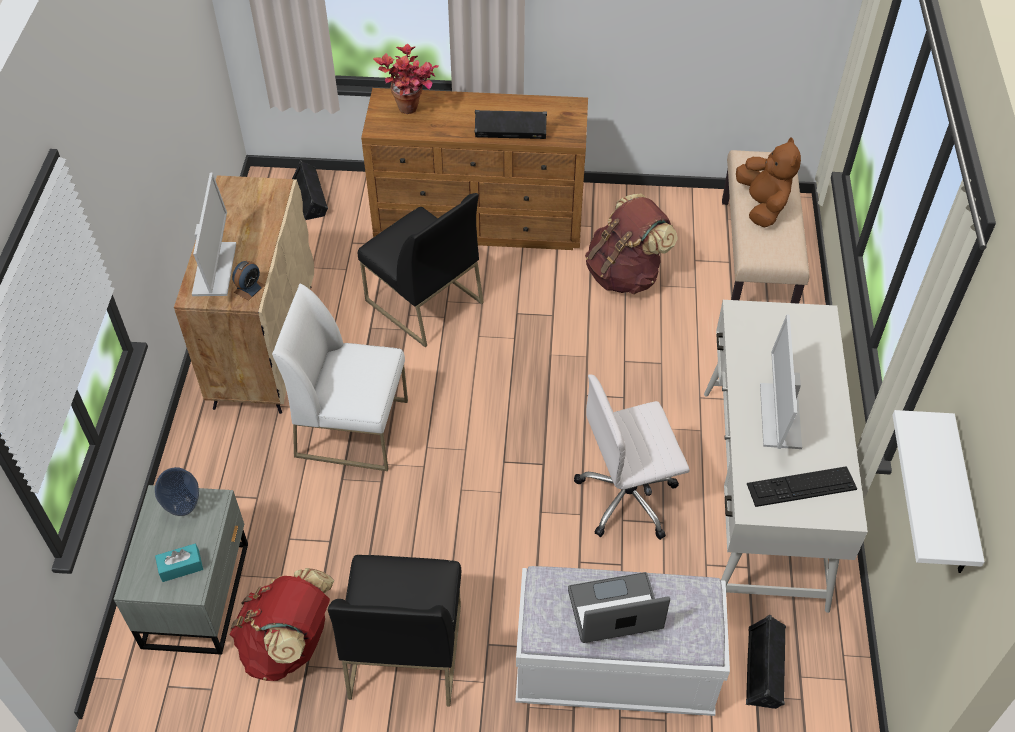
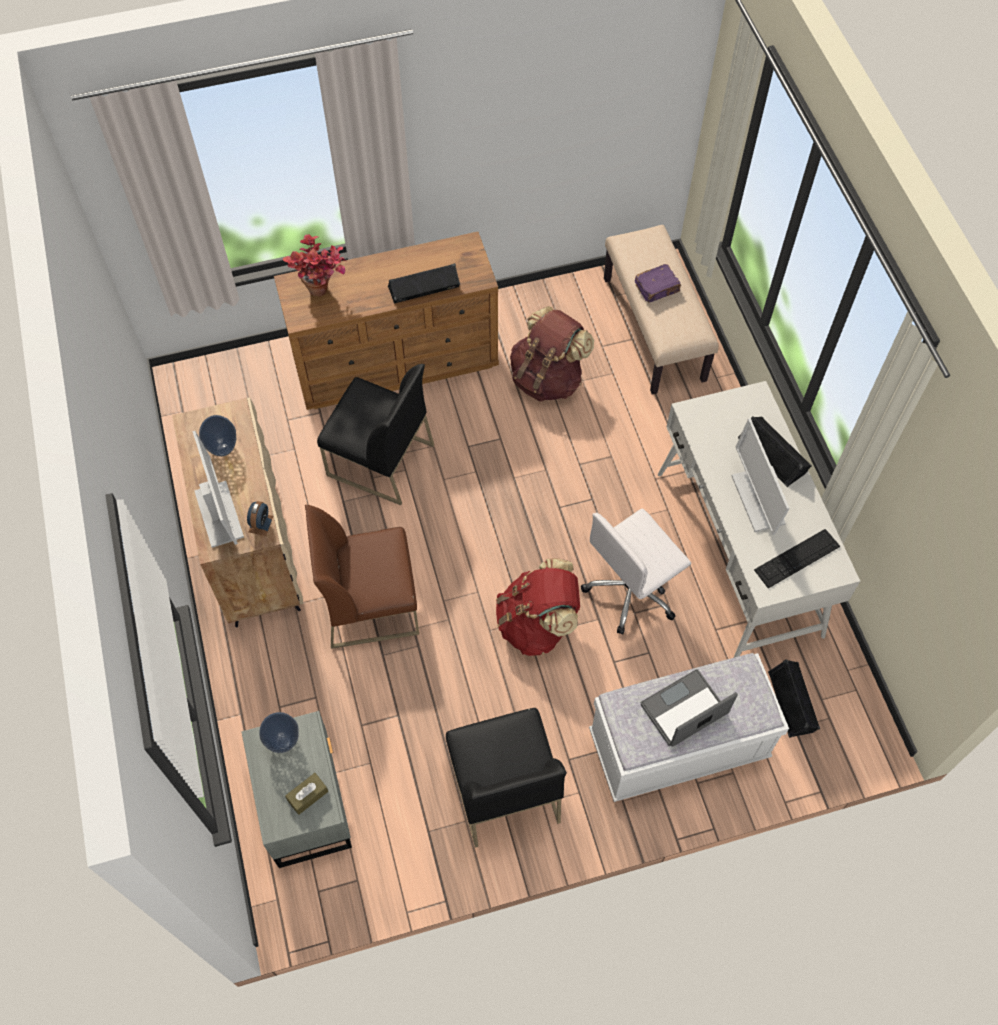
camera: 20 degrees left, 10 degrees up
(181, 567) = (308, 795): turquoise tissue box -> brown tissue box
(247, 216) = (222, 449): none -> vase
(289, 645) = (405, 818): red backpack -> red backpack (537, 624)
(311, 197) = (227, 383): black speaker -> black speaker (774, 453)
(353, 427) = (371, 603): white chair -> brown chair
(762, 206) = (657, 288): brown plush toy -> purple book
(959, 501) = (950, 558): white shelf -> none

